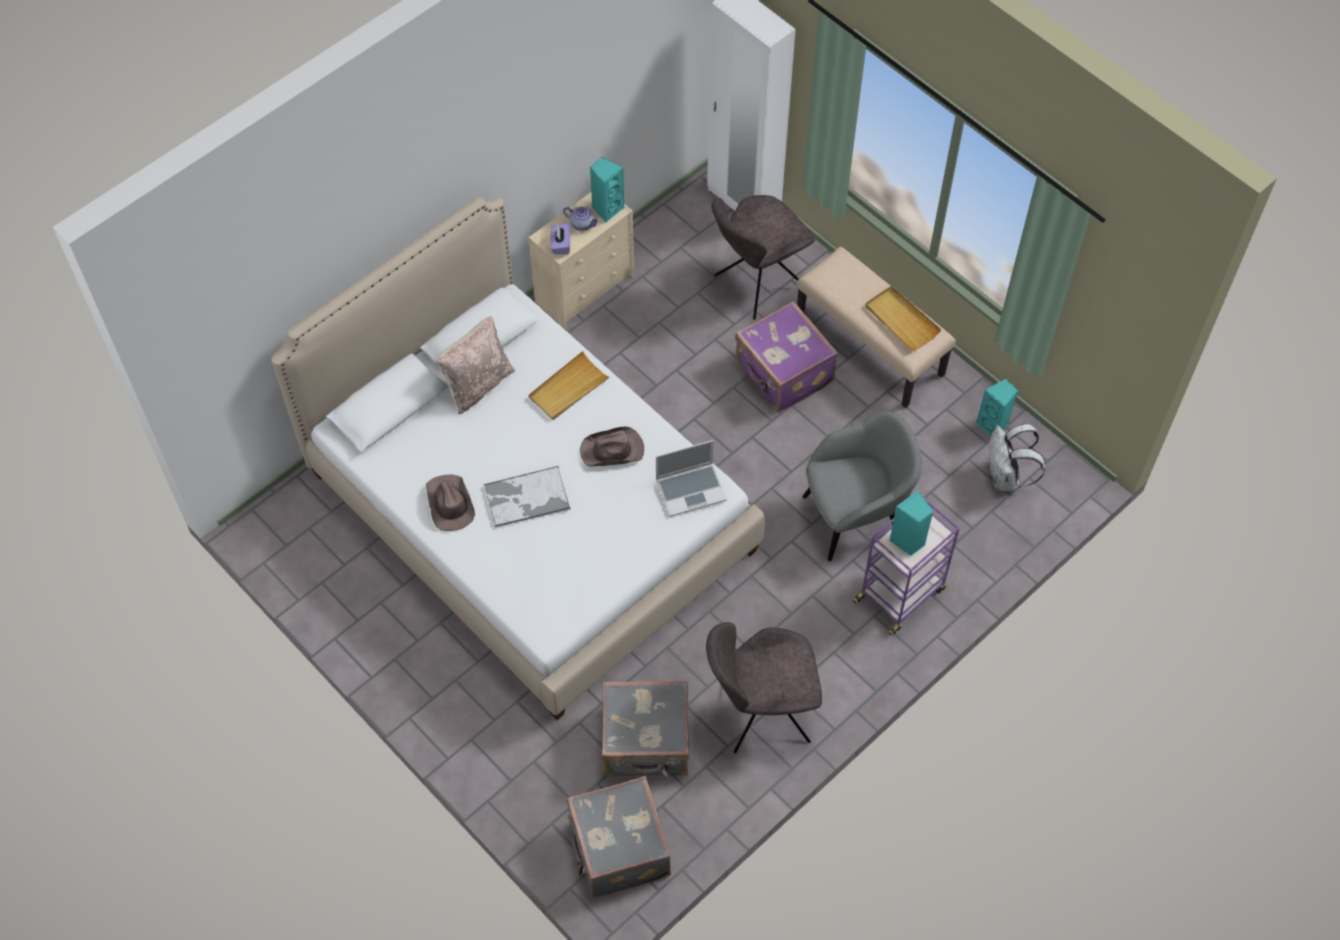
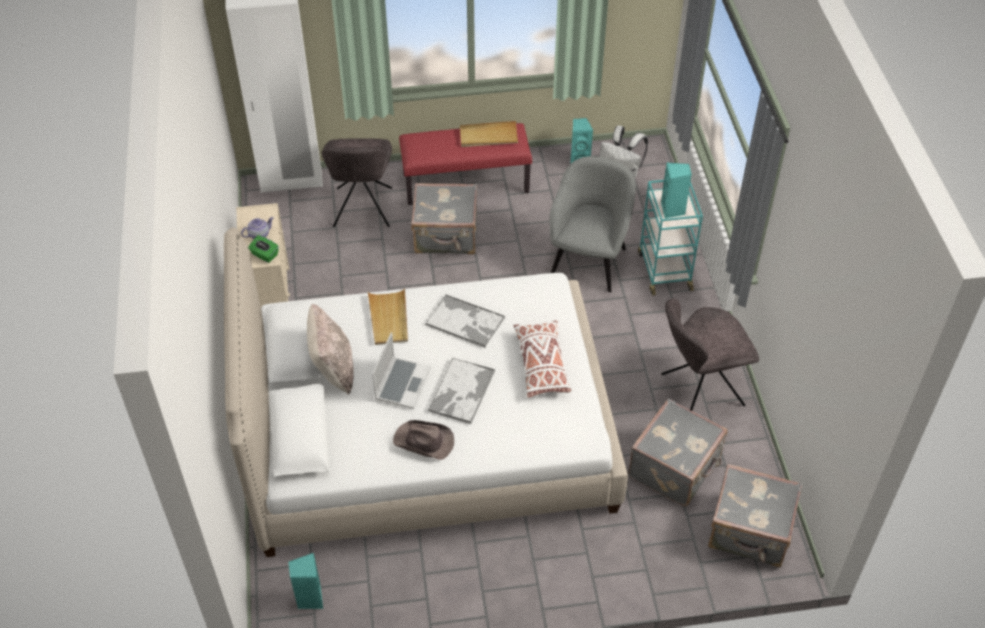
camera: 55 degrees left, 10 degrees down
(561, 245) = (264, 255): purple tissue box -> green tissue box
(607, 208) = (261, 214): turquoise speaker -> turquoise speaker (309, 598)
(608, 544) = (541, 365): none -> white pillow
(613, 451) = (465, 322): brown hat -> tray
(691, 489) = (536, 296): laptop -> laptop (402, 383)
(761, 713) = (699, 390): grey chair -> grey chair turned 45 degrees clockwise
(783, 374) = (446, 236): purple suitcase -> grey suitcase
(871, 345) = (466, 183): beige bench -> red bench
(901, 593) = (664, 270): purple cart -> turquoise cart

